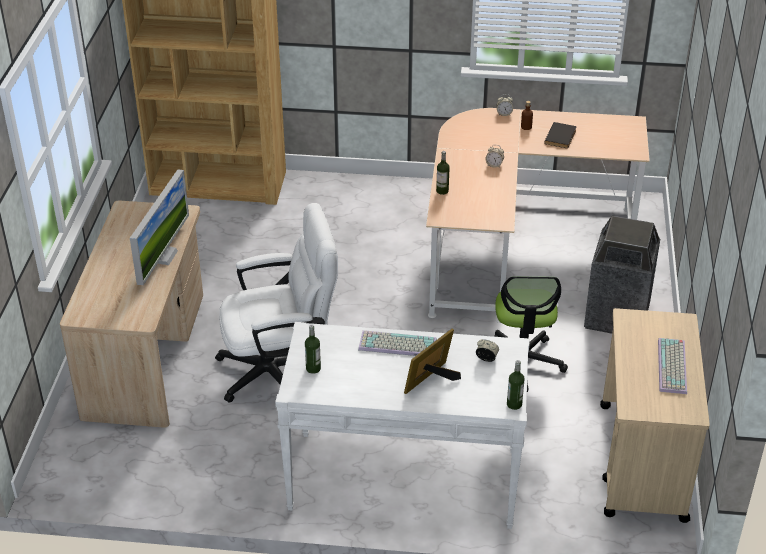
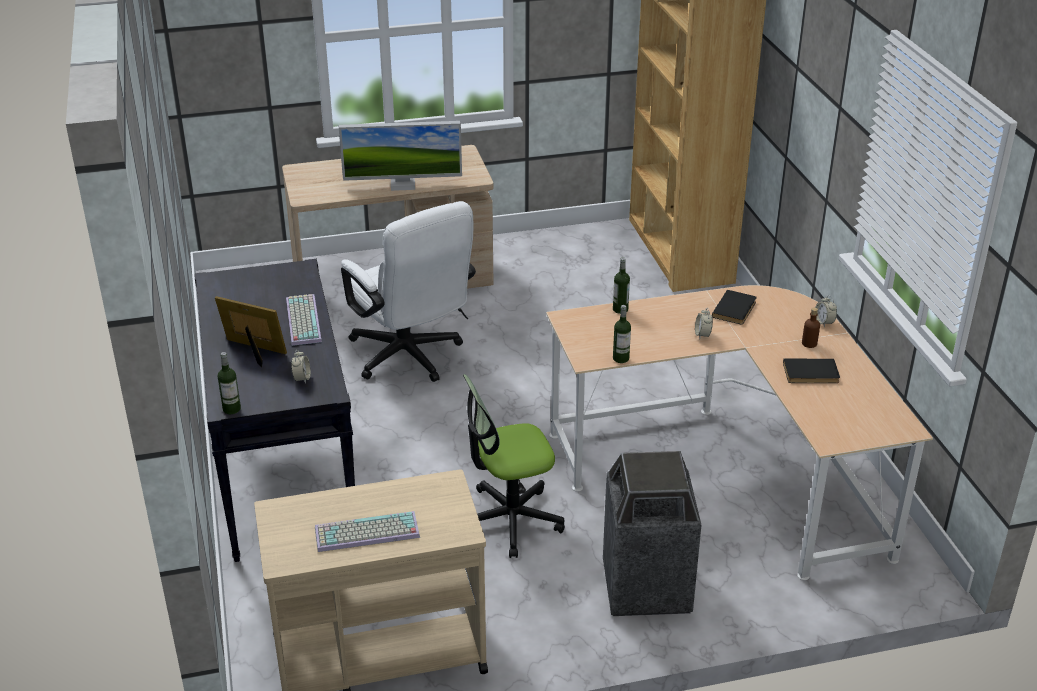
camera: 70 degrees right, 5 degrees down
(313, 368) = (248, 282): bottle -> bottle (621, 358)
(403, 479) = (283, 470): white console table -> black console table
(469, 143) = (736, 309): none -> black book

